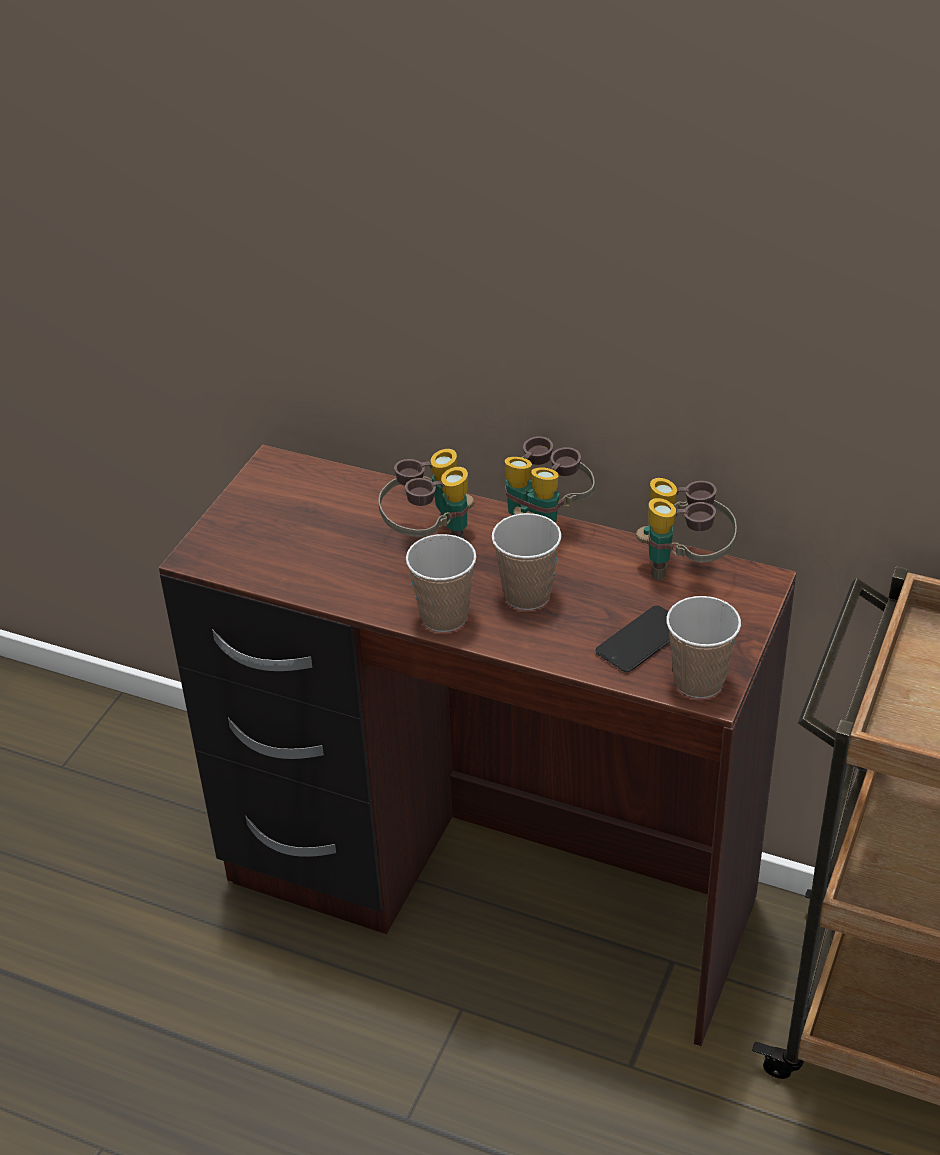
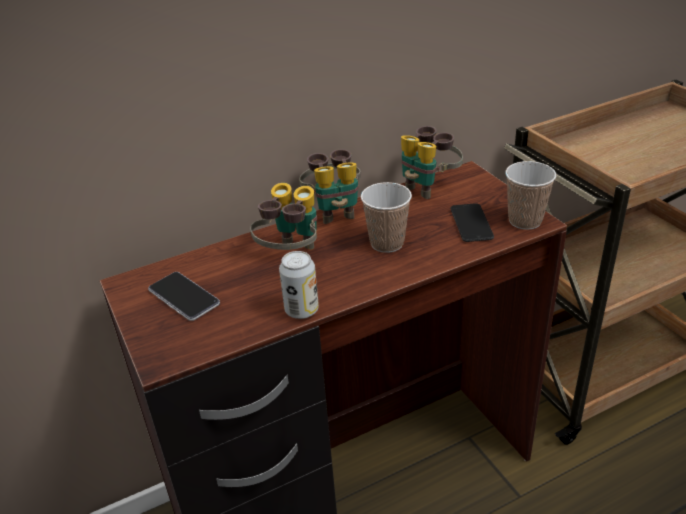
camera: 50 degrees left, 5 degrees down
(291, 512) = (183, 297): none -> phone
(350, 599) = (301, 310): none -> can
(444, 617) = (367, 280): cup -> none

